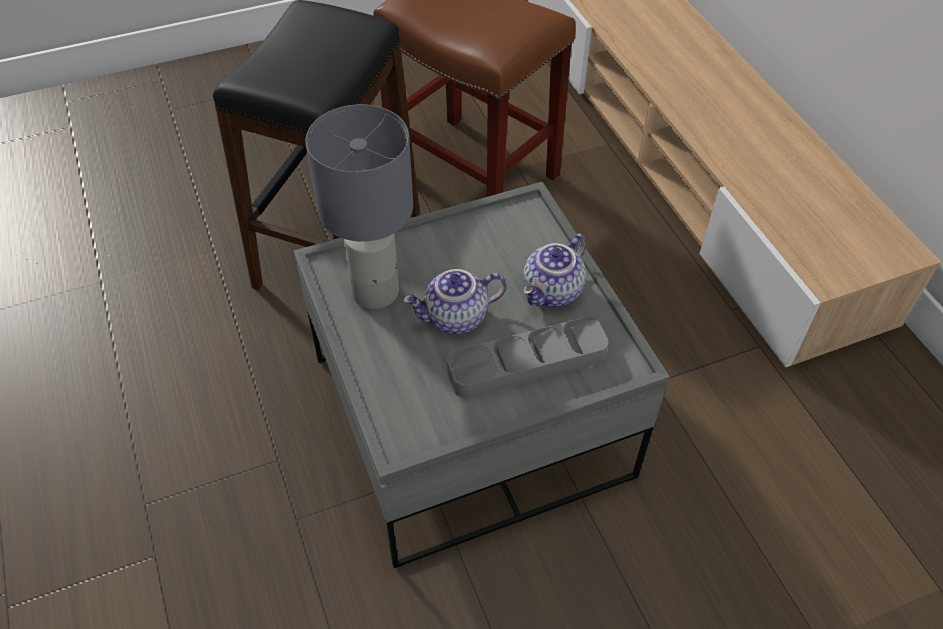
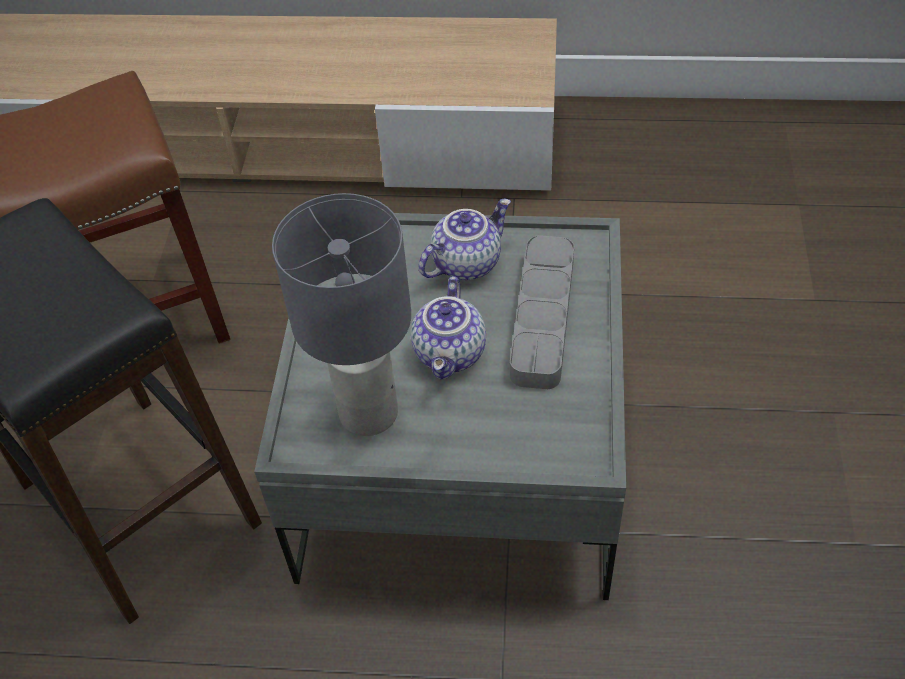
camera: 60 degrees left, 0 degrees up
(553, 292) = (466, 262): teapot -> teapot turned 105 degrees counterclockwise

